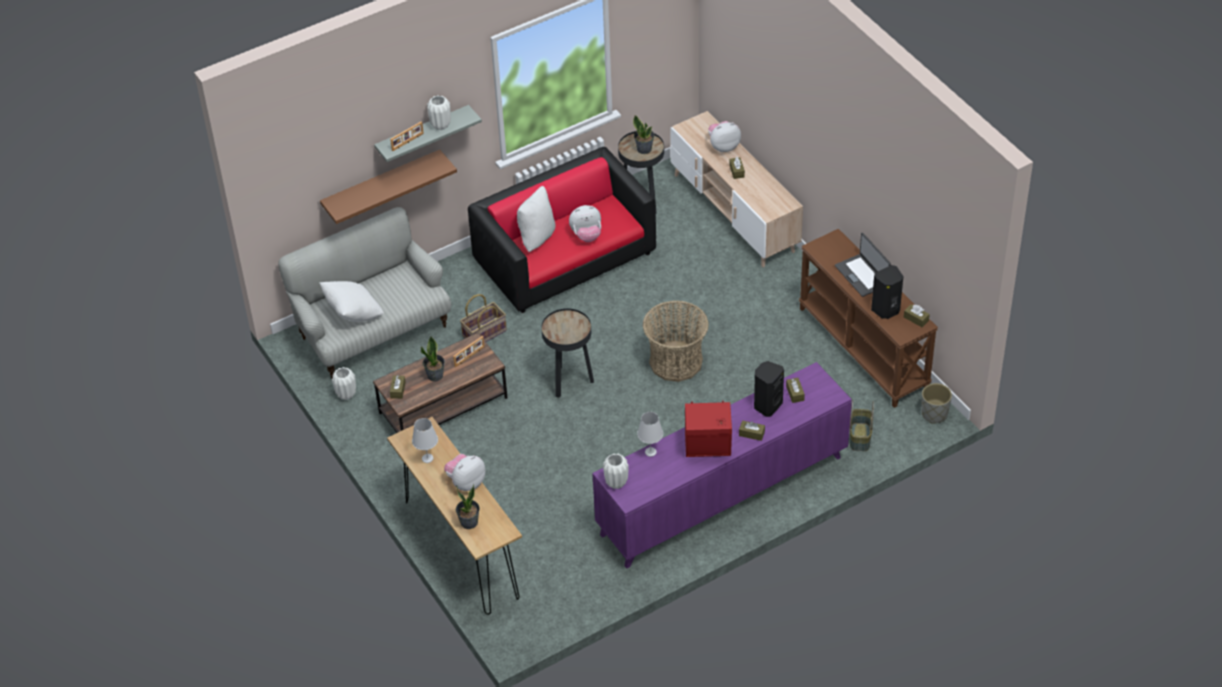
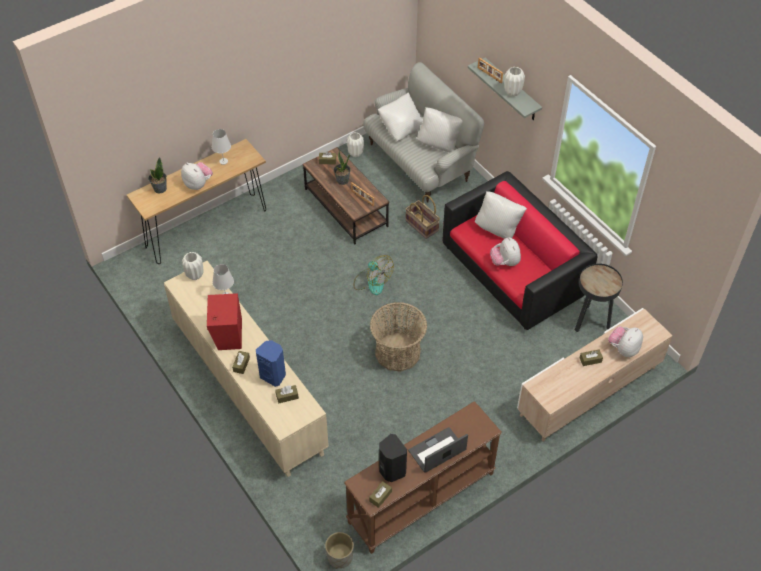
camera: 85 degrees right, 5 degrees up
(381, 184) = (482, 93): brown shelf -> none
(389, 280) = (439, 144): none -> white pillow
(569, 382) = (372, 282): black side table -> fan
(644, 149) = (599, 283): potted plant -> none
(723, 146) = (623, 349): plush toy -> plush toy turned 120 degrees counterclockwise
(723, 496) = (248, 389): purple cabinet -> beige cabinet
(767, 405) = (273, 375): black speaker -> blue speaker
(860, 437) = (311, 493): basket -> none

